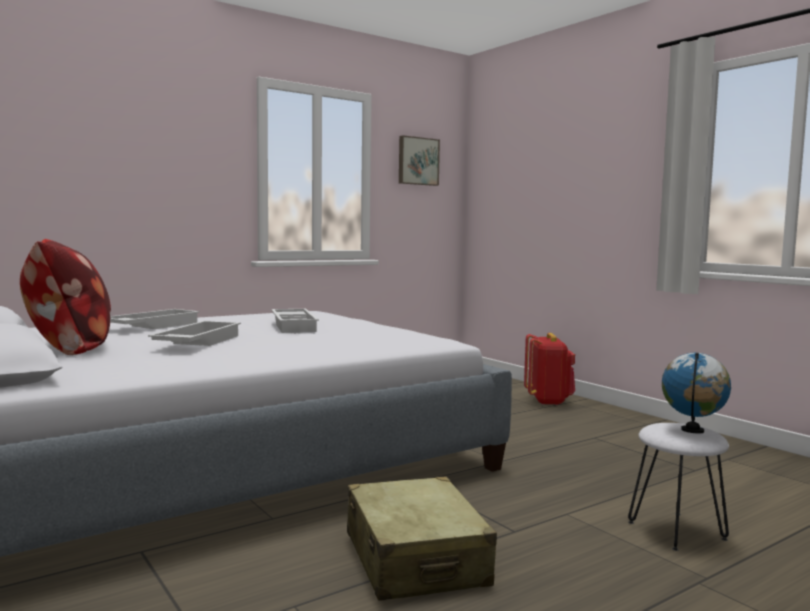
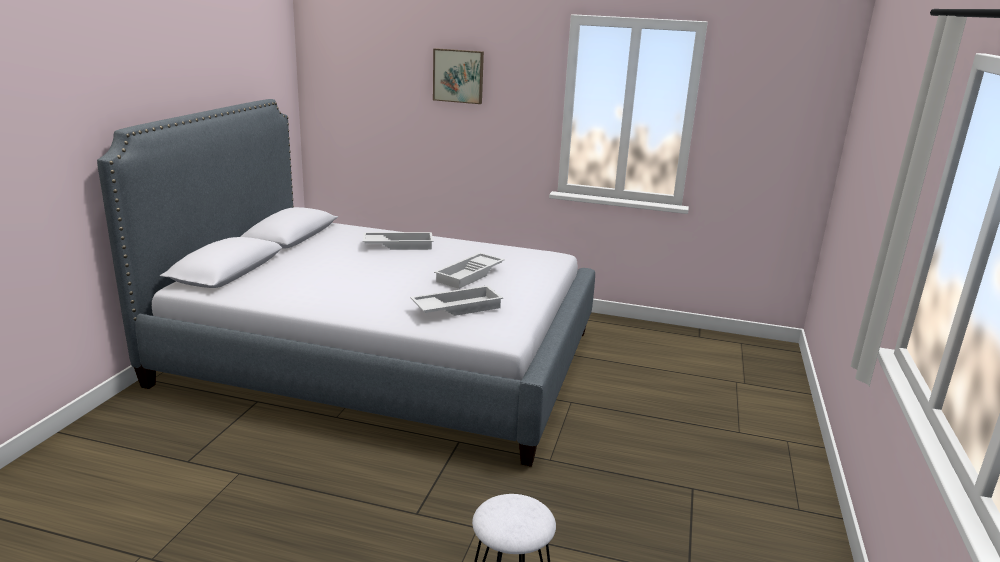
camera: 50 degrees right, 15 degrees up
(68, 347) = (304, 257): pillow -> none
(196, 342) = (362, 275): white tray -> white tray (457, 307)
(415, 559) = (331, 489): beige suitcase -> none
(417, 161) = (767, 99): picture -> picture (458, 76)
(548, 401) = (765, 428): red backpack -> none
(693, 430) = (519, 520): globe -> none

